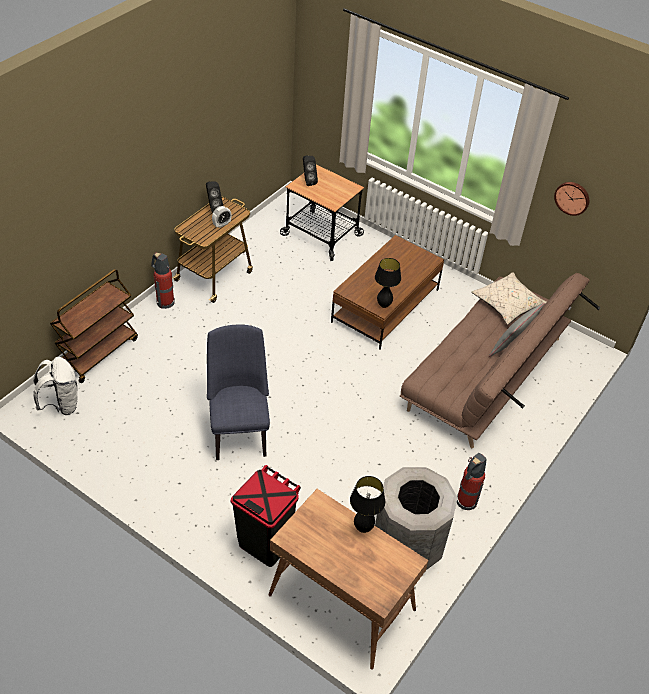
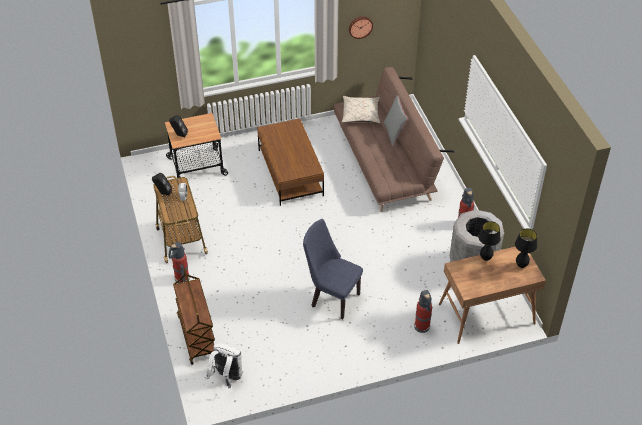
camera: 50 degrees left, 0 degrees up
(265, 543) = (422, 327): black trash can -> fire extinguisher
(384, 305) = (312, 166): black table lamp -> black table lamp (521, 265)

